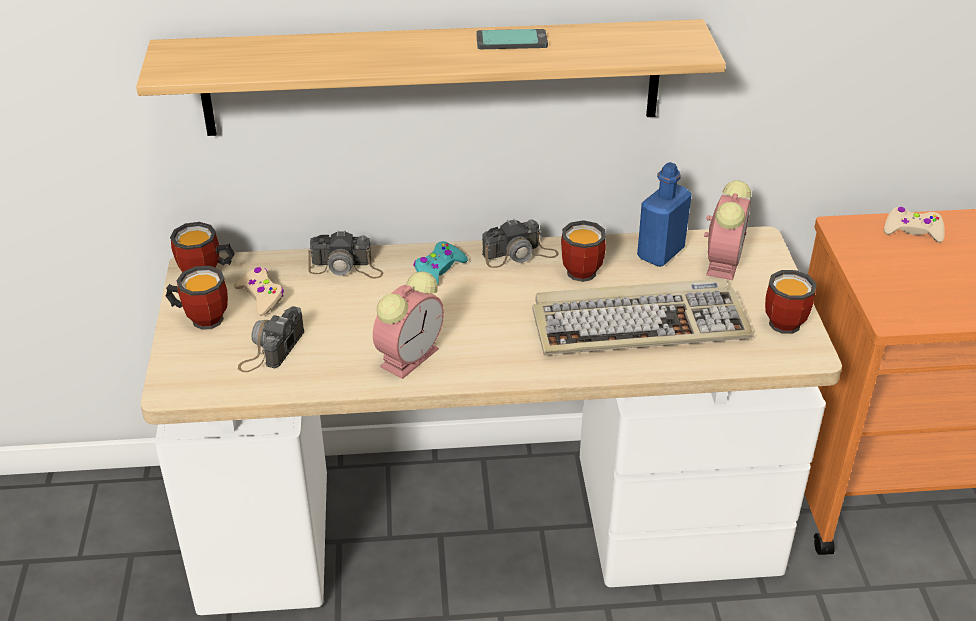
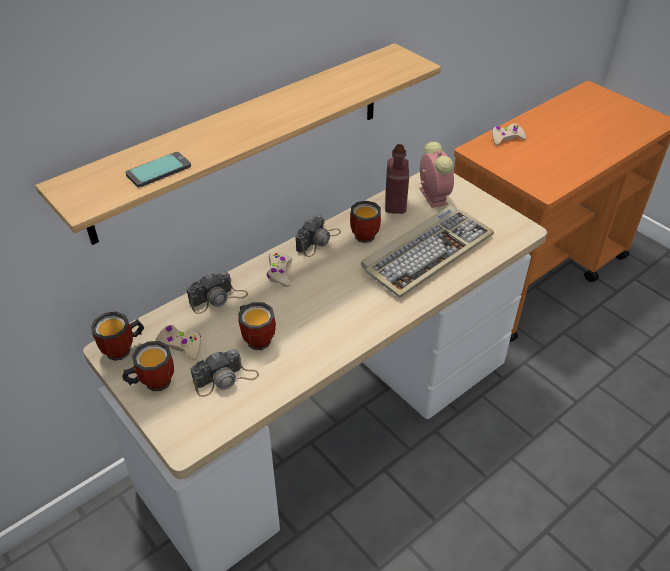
camera: 35 degrees left, 5 degrees up
(272, 348) = (225, 379): camera -> camera turned 105 degrees counterclockwise
(410, 356) = (320, 338): alarm clock -> none
(439, 270) = (280, 273): turquoise game controller -> beige game controller
(511, 41) = (303, 94): phone -> phone (158, 170)
(660, 253) = (395, 205): blue bottle -> red bottle
(785, 319) = (495, 215): mug -> mug (258, 337)

